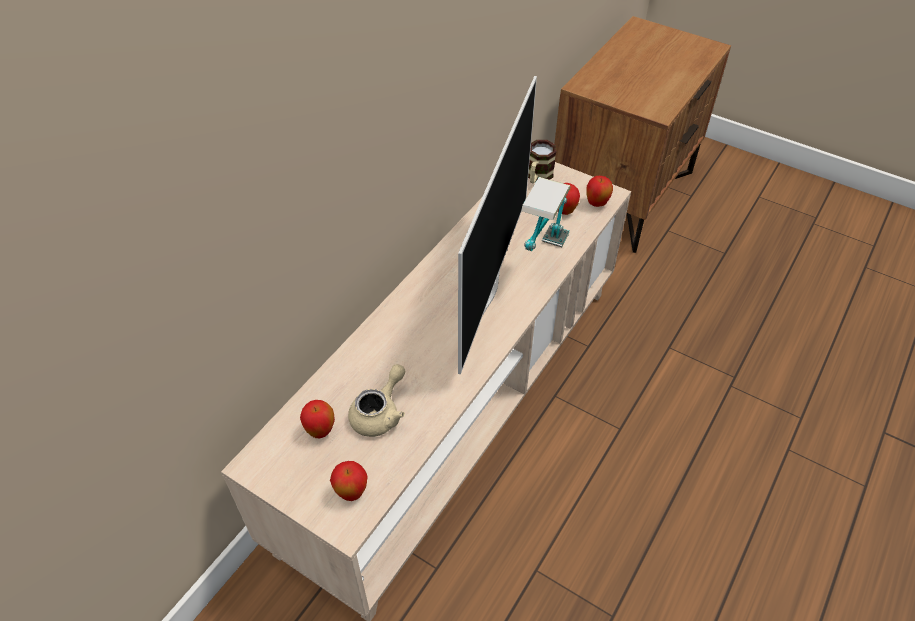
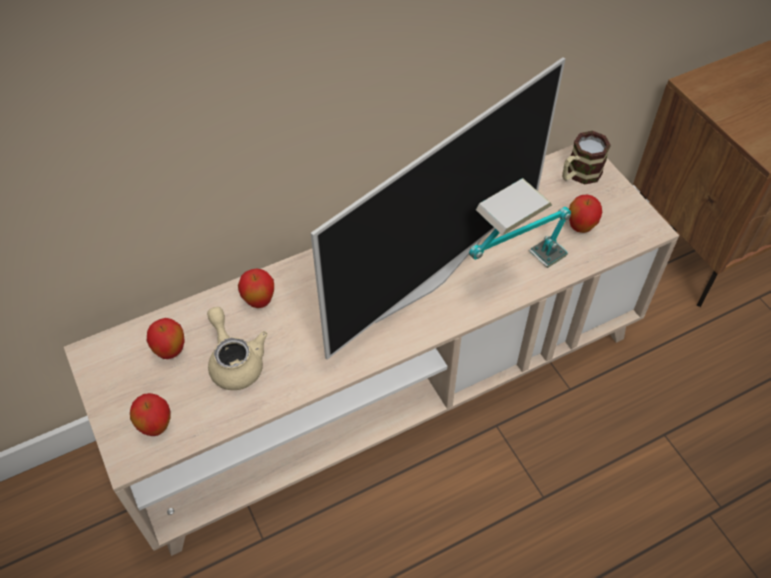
camera: 30 degrees right, 5 degrees up
(380, 413) = (235, 361): beige teapot -> beige teapot turned 90 degrees counterclockwise
(596, 204) = (625, 234): apple -> apple (259, 301)

